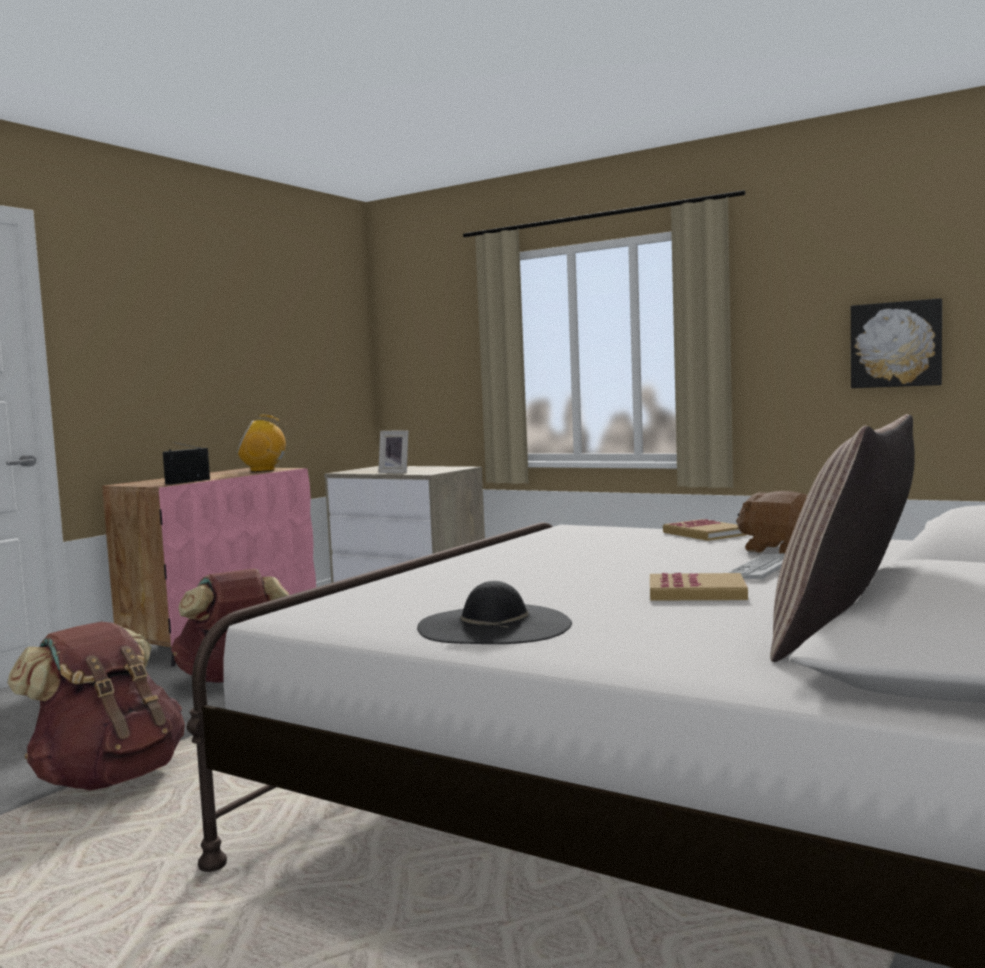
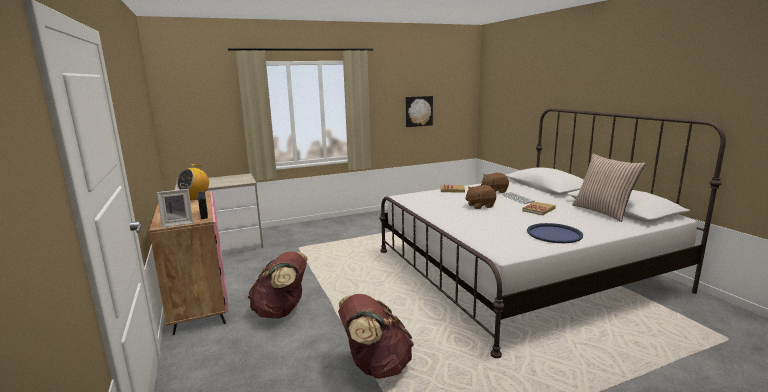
camera: 55 degrees left, 10 degrees up
(396, 472) = (224, 184): picture frame -> picture frame (178, 223)
(494, 625) = (554, 234): black hat -> blue tray
(616, 561) = (480, 206): none -> brown plush toy

